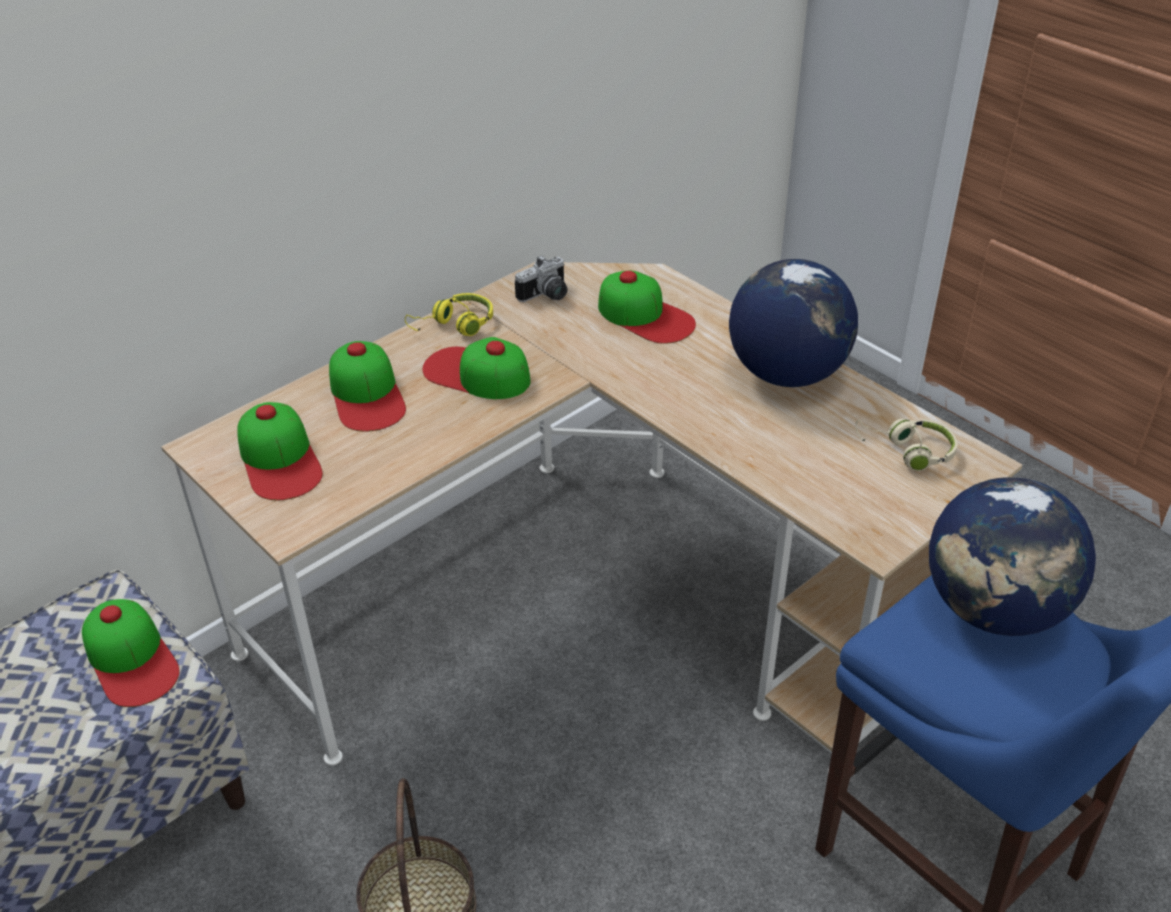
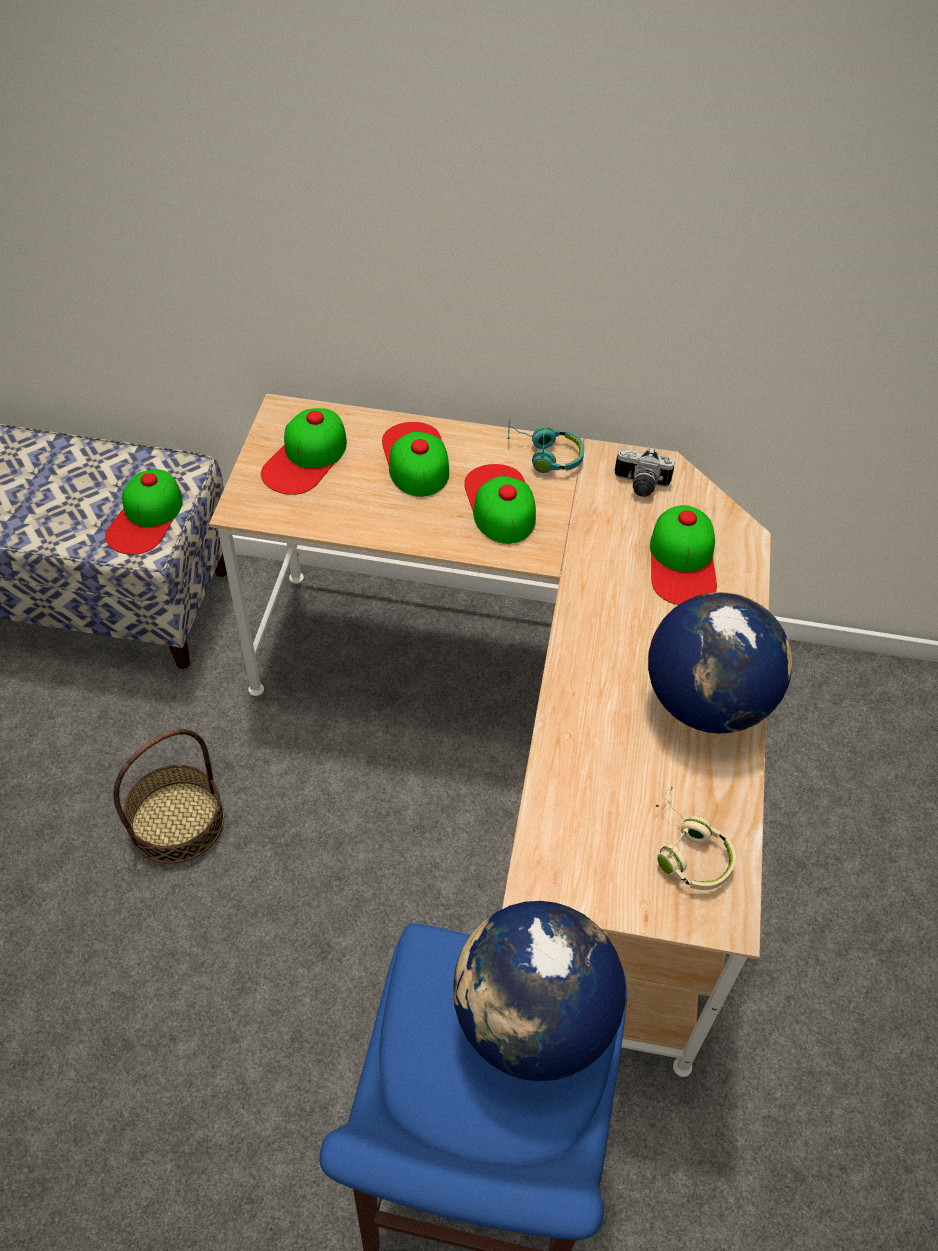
camera: 50 degrees right, 10 degrees up
(367, 394) = (415, 458): cap -> cap turned 135 degrees clockwise
(455, 325) = (544, 455): yellow headphones -> turquoise headphones

